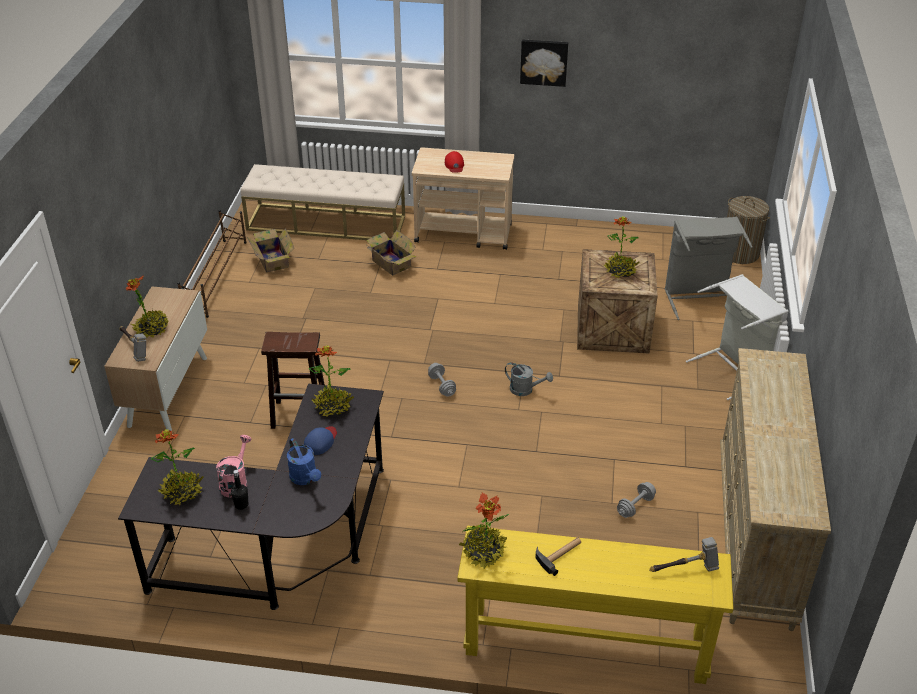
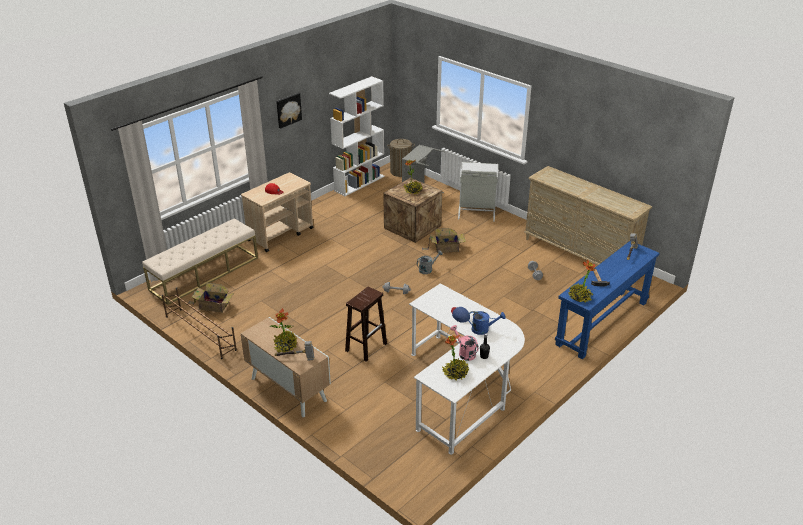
camera: 55 degrees left, 5 degrees down
(286, 546) = (463, 389): black desk -> white desk
(333, 407) = (437, 302): potted plant -> none
(390, 262) = (273, 267): cardboard box -> cardboard box (445, 248)
(586, 643) = (602, 323): yellow console table -> blue console table
(660, 234) = (359, 183): none -> white bookcase

